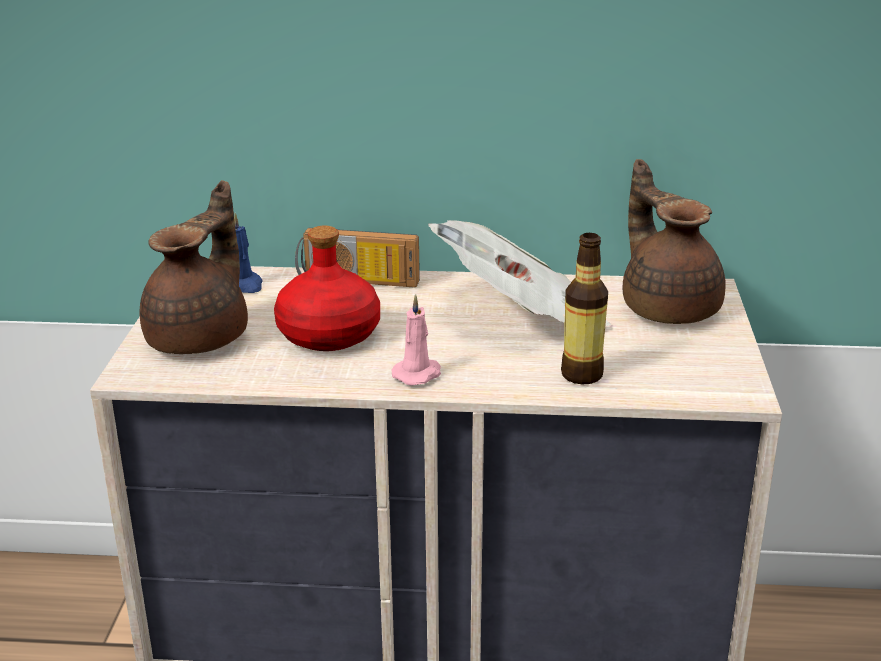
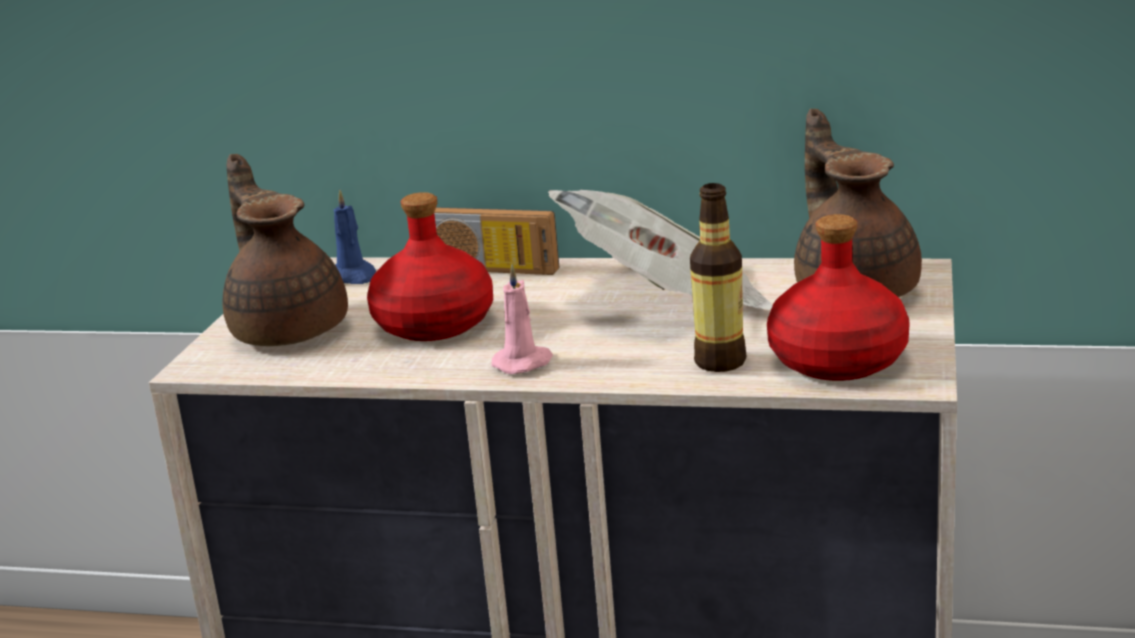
camera: 10 degrees right, 5 degrees down
(202, 337) = (289, 329): brown teapot -> brown teapot turned 60 degrees counterclockwise
(677, 376) = (838, 362): none -> red bottle

